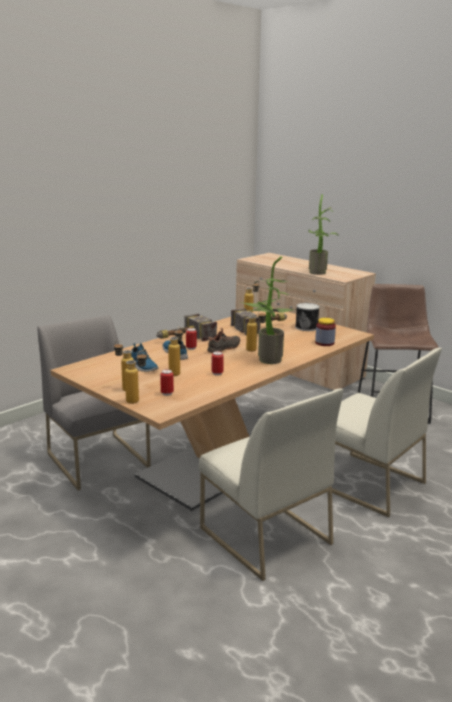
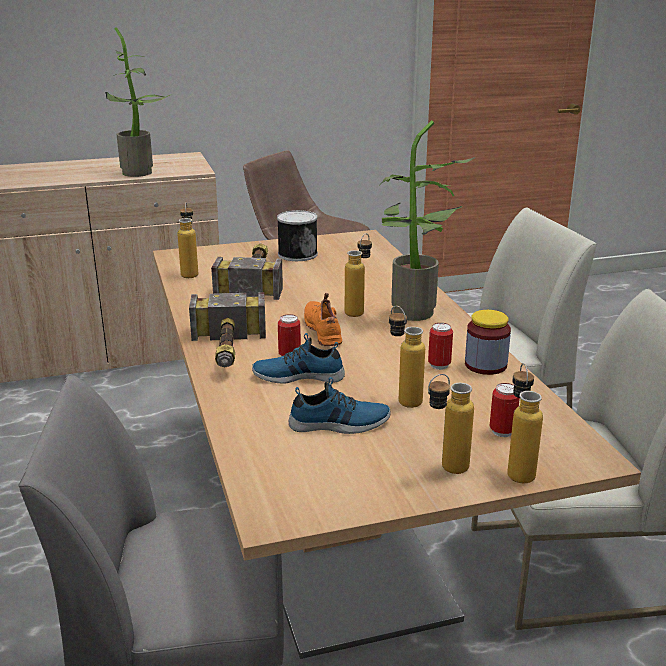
camera: 60 degrees left, 5 degrees up
(224, 348) = (324, 330): black shoe -> orange shoe
(324, 343) = (378, 262): jar -> jar (485, 365)

